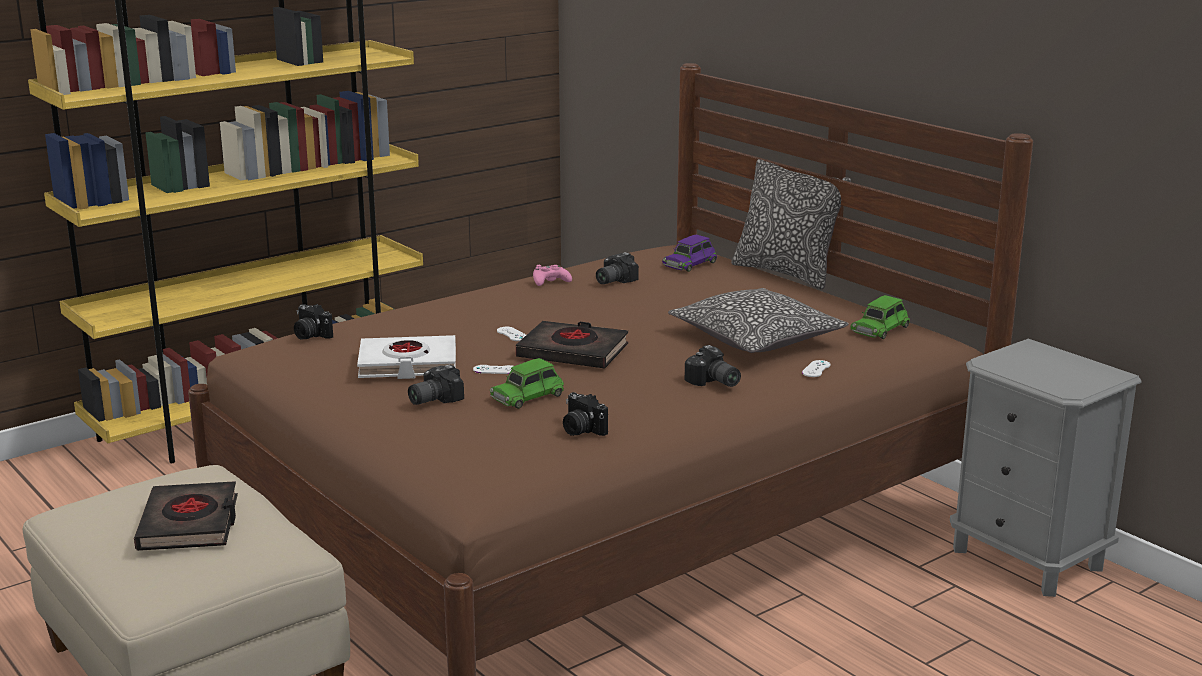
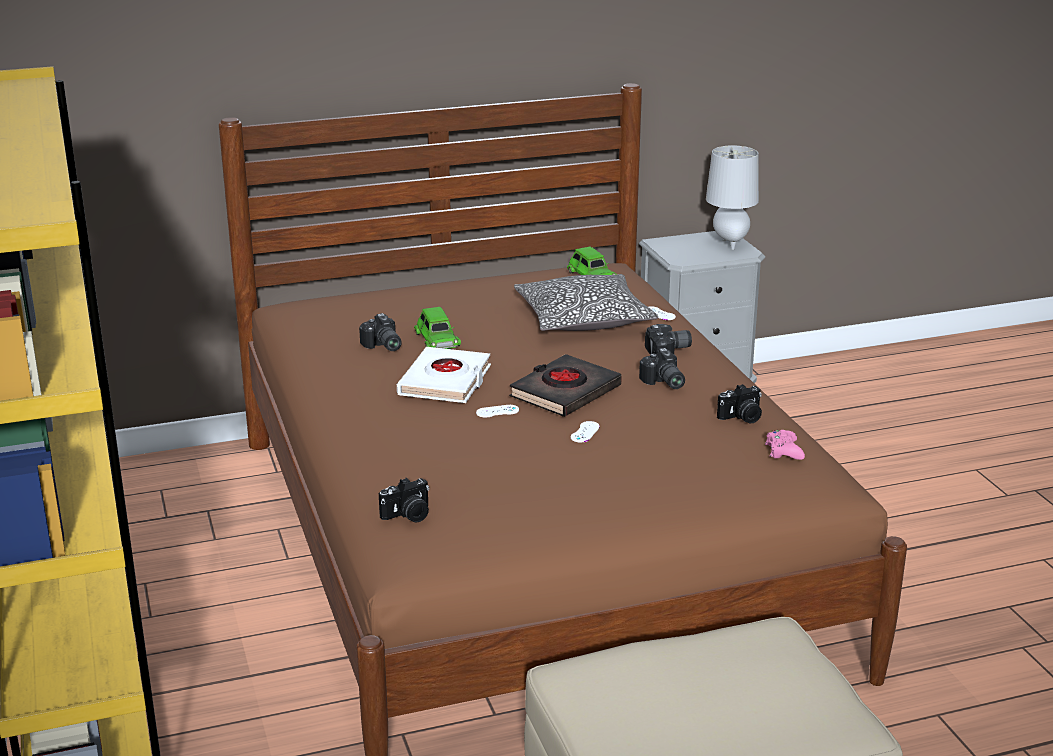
camera: 70 degrees left, 5 degrees up
(190, 524) = (714, 680): black book -> none
(407, 364) = (542, 471): white book -> white book (445, 382)
(432, 399) = (637, 471): camera -> camera (663, 383)
(528, 396) = (657, 427): green toy car -> green toy car (437, 339)
(550, 281) = (354, 373): pink game controller -> pink game controller (783, 451)
(690, 263) = (363, 307): purple toy car -> none
(786, 273) = (416, 280): pillow -> none
(1084, 379) = (729, 243): none -> grey table lamp

